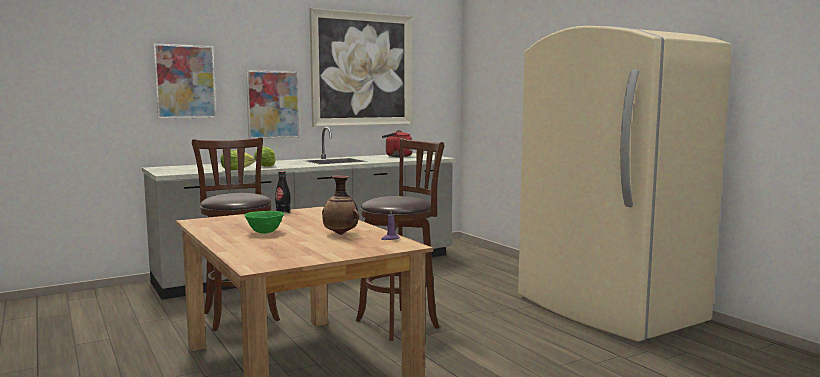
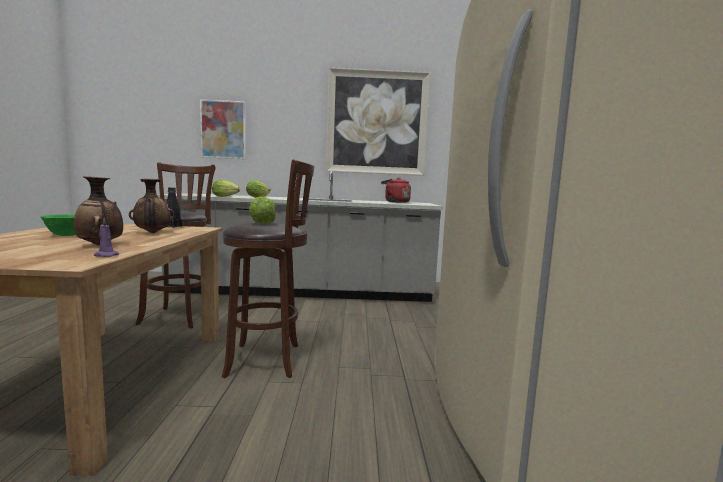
camera: 30 degrees right, 0 degrees up
(273, 104) = (292, 151): picture -> none
(308, 220) = (152, 233): none -> vase
(393, 198) = (261, 224): none -> lettuce

